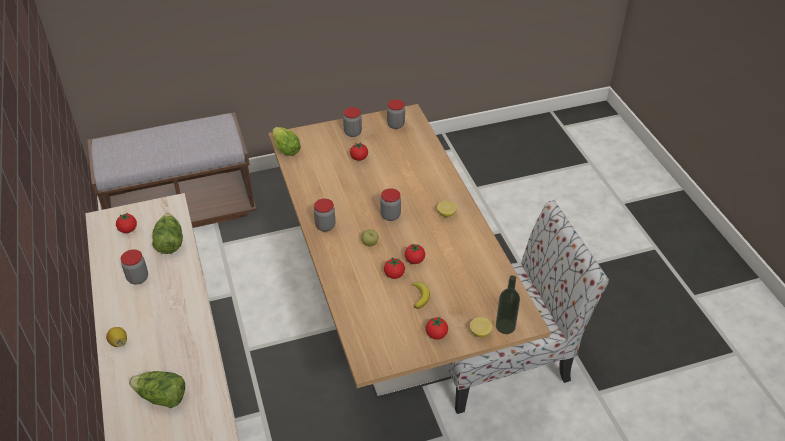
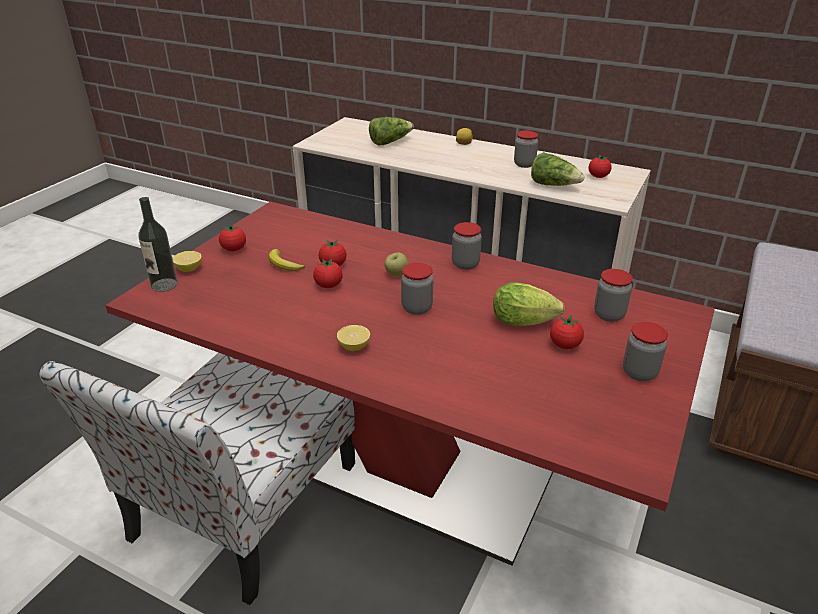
camera: 135 degrees right, 10 degrees down
(285, 148) = (656, 302): lettuce -> lettuce (526, 322)
(392, 315) = (409, 465): beige dining table -> red dining table
(396, 125) = (617, 428): jar -> jar (609, 315)

